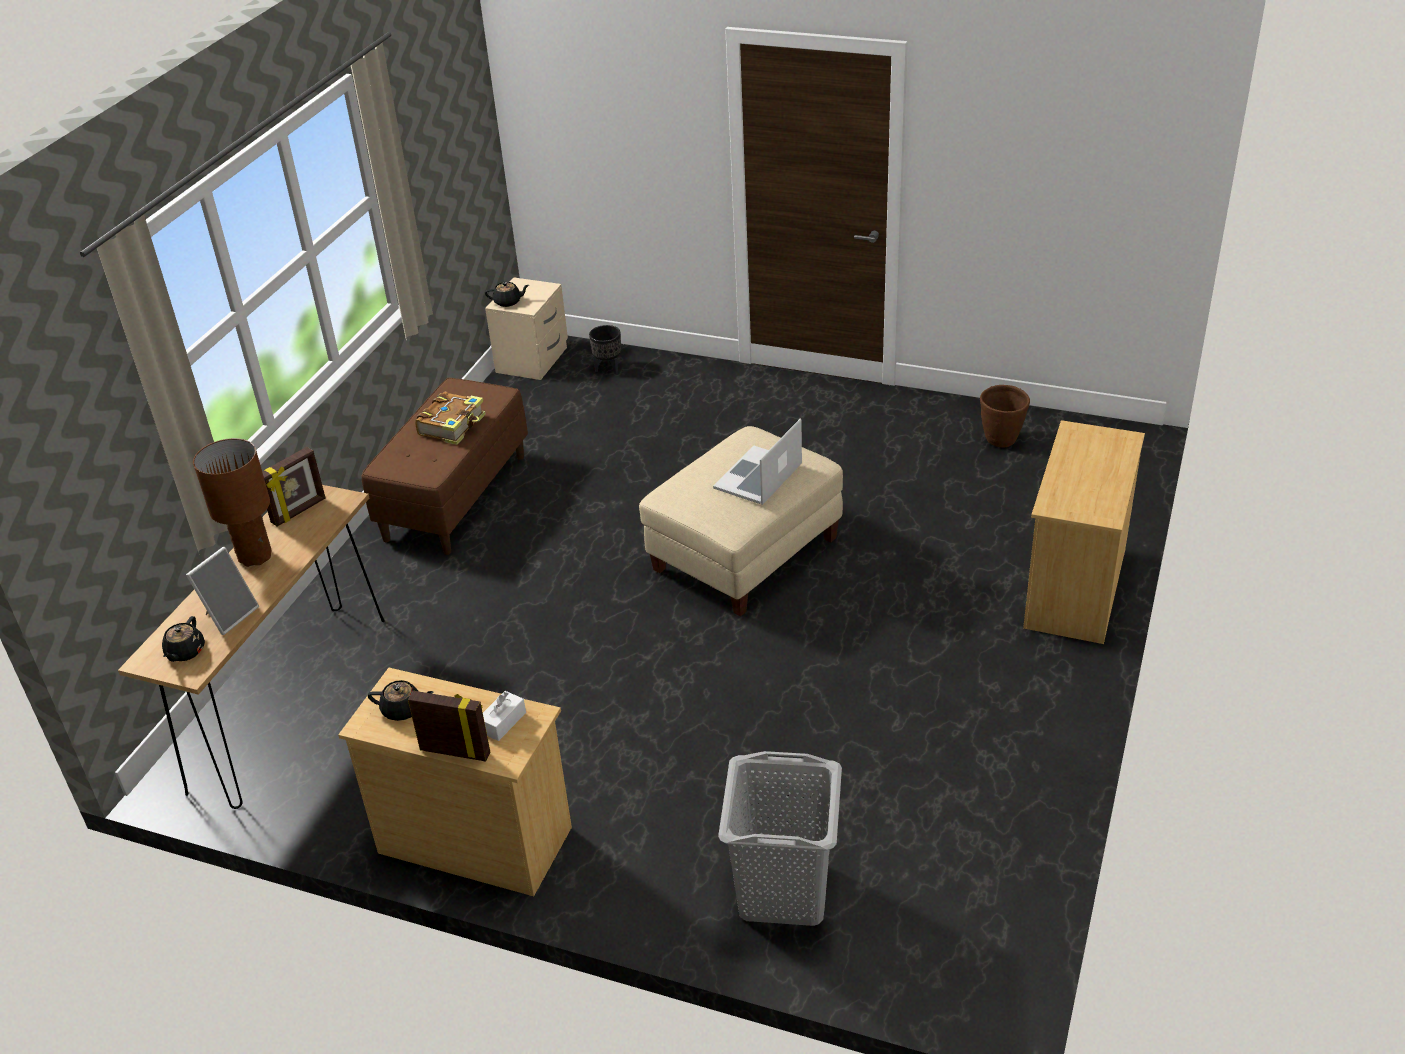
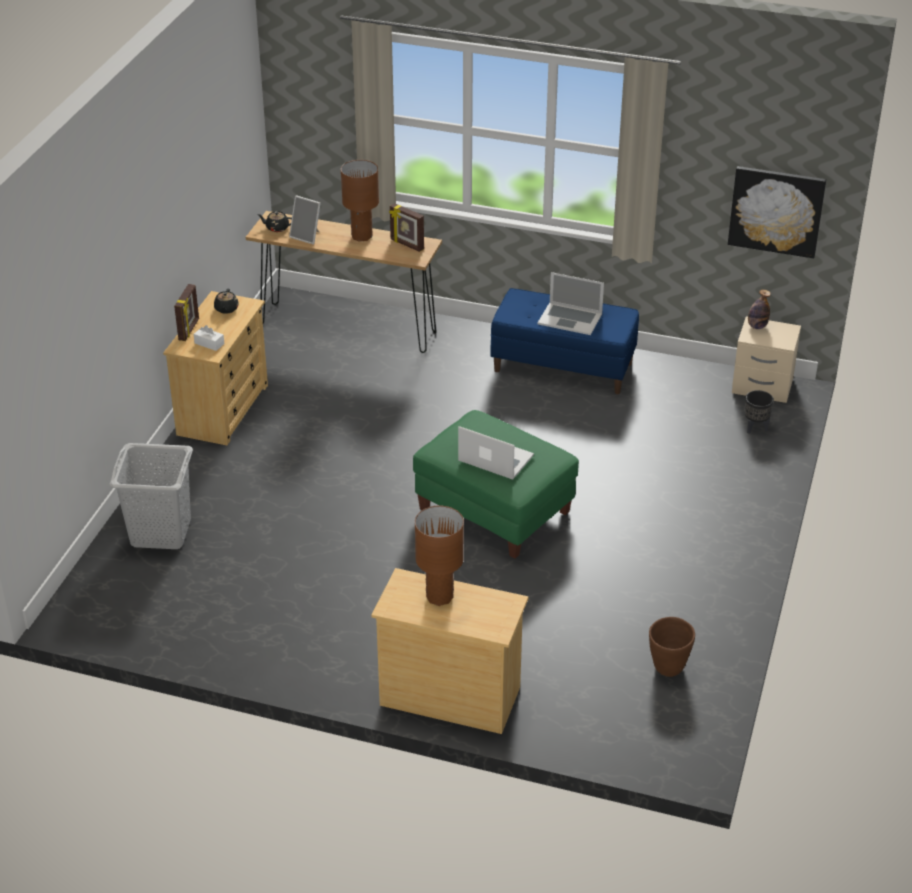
camera: 85 degrees right, 0 degrees up
(453, 426) = (570, 319): book -> laptop
(455, 496) = (564, 367): brown bench -> blue bench
(468, 166) = (776, 211): none -> picture
(508, 302) = (757, 326): black teapot -> bottle
(745, 555) = (494, 511): beige ottoman -> green ottoman
(1077, 479) = (439, 596): none -> brown table lamp

